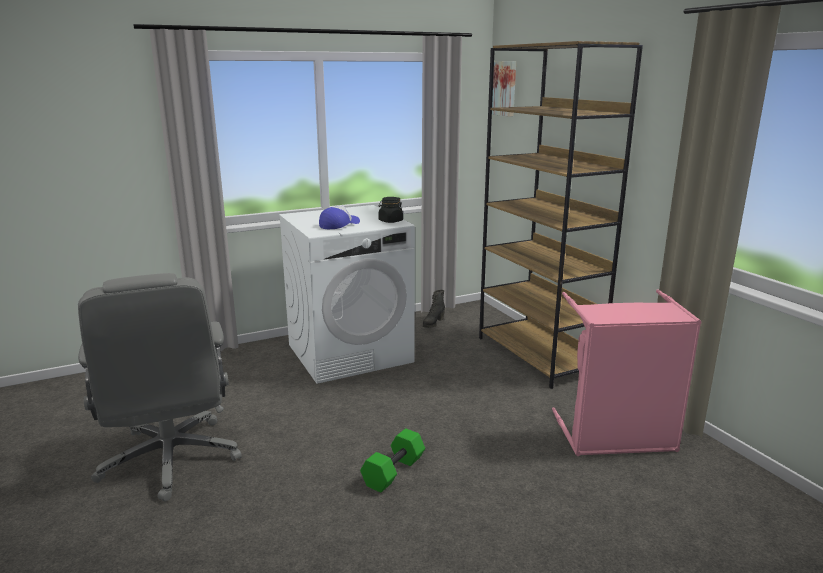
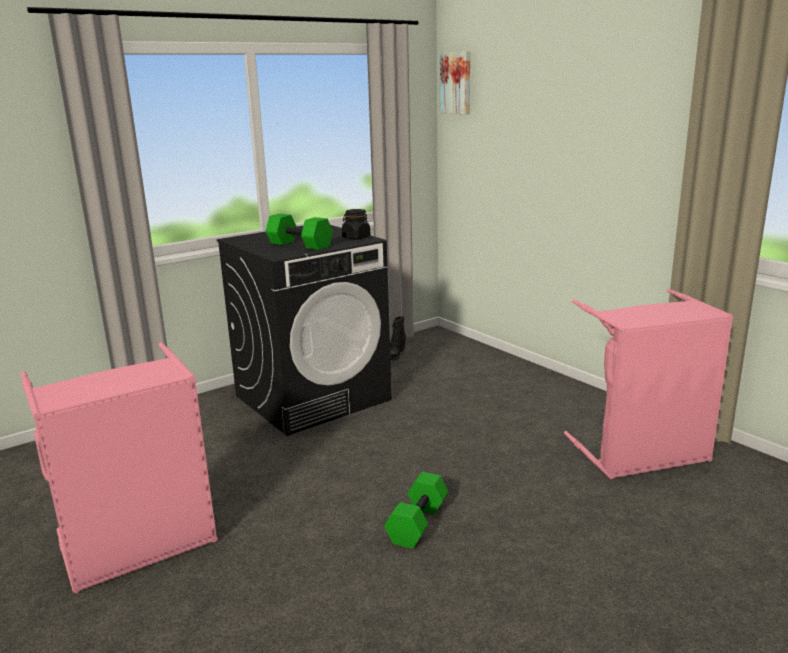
camera: 10 degrees left, 0 degrees up
(171, 460) = (139, 546): grey office chair -> pink laundry basket
(339, 225) = (298, 245): cap -> green dumbbell
(350, 353) = (313, 397): white washing machine -> black washing machine
(538, 355) = (525, 378): brown bookcase -> none

